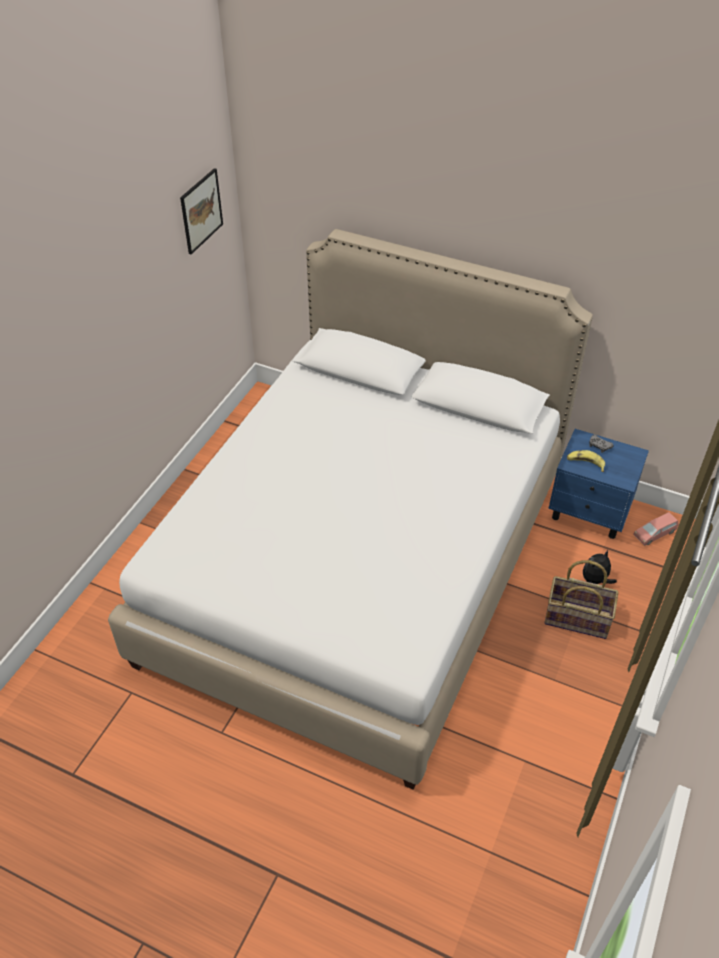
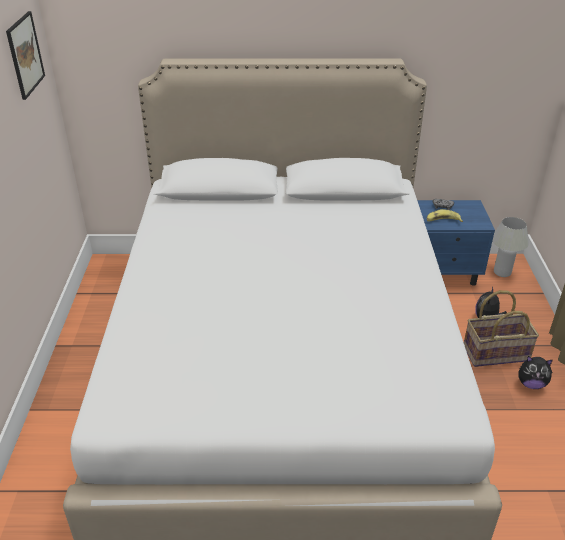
camera: 25 degrees left, 10 degrees down
(588, 662) = (531, 384): none -> plush toy
(654, 534) = (502, 272): pink toy car -> white table lamp

